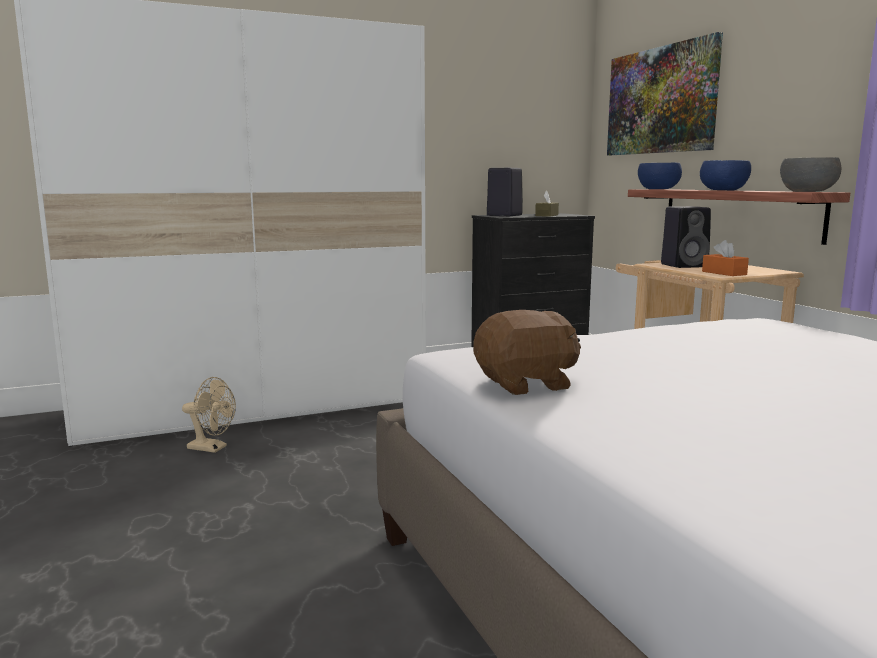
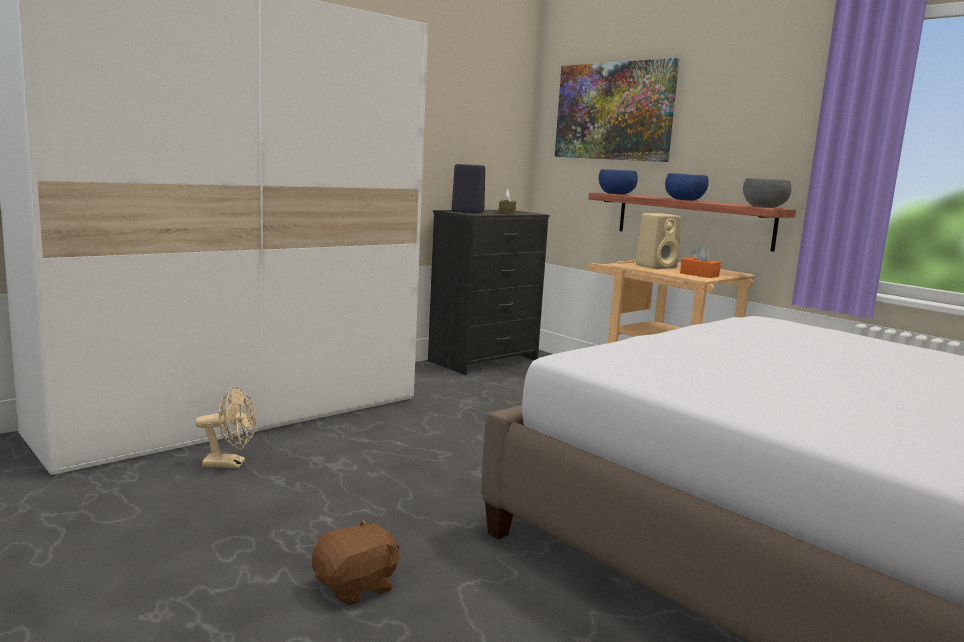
camera: 20 degrees left, 0 degrees up
(526, 384) = (681, 382): brown plush toy -> brown plush toy (356, 587)
(685, 265) = (656, 266): black speaker -> beige speaker

